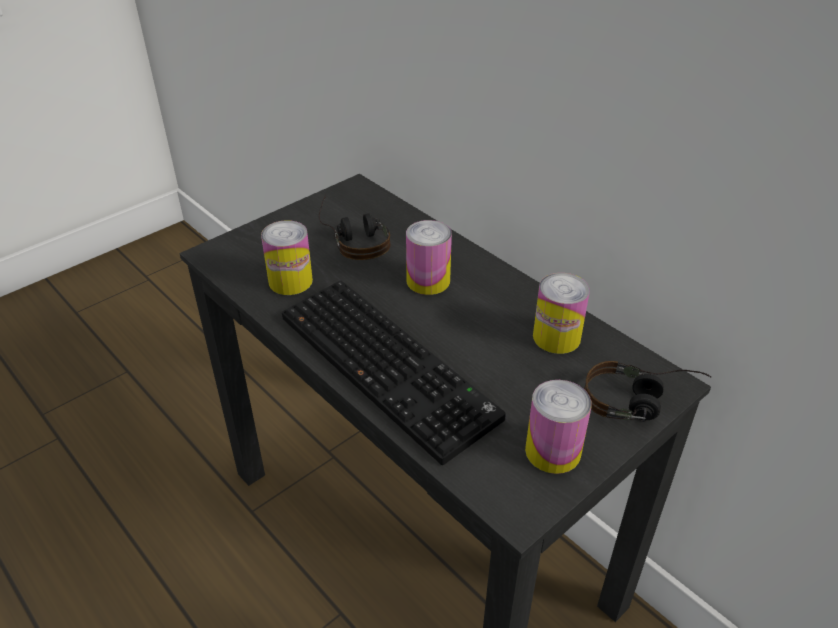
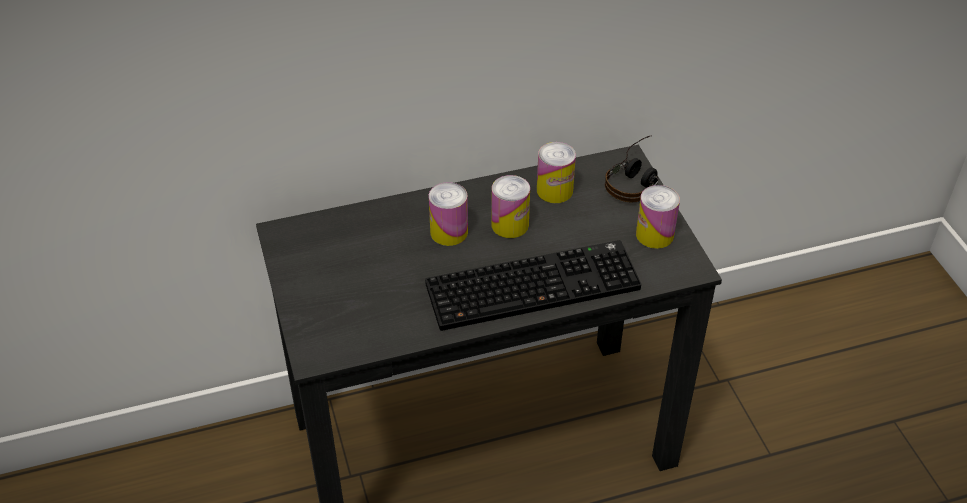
camera: 65 degrees left, 5 degrees up
(290, 281) = (393, 313): can -> can (510, 225)
(354, 238) = (360, 257): headphones -> none

